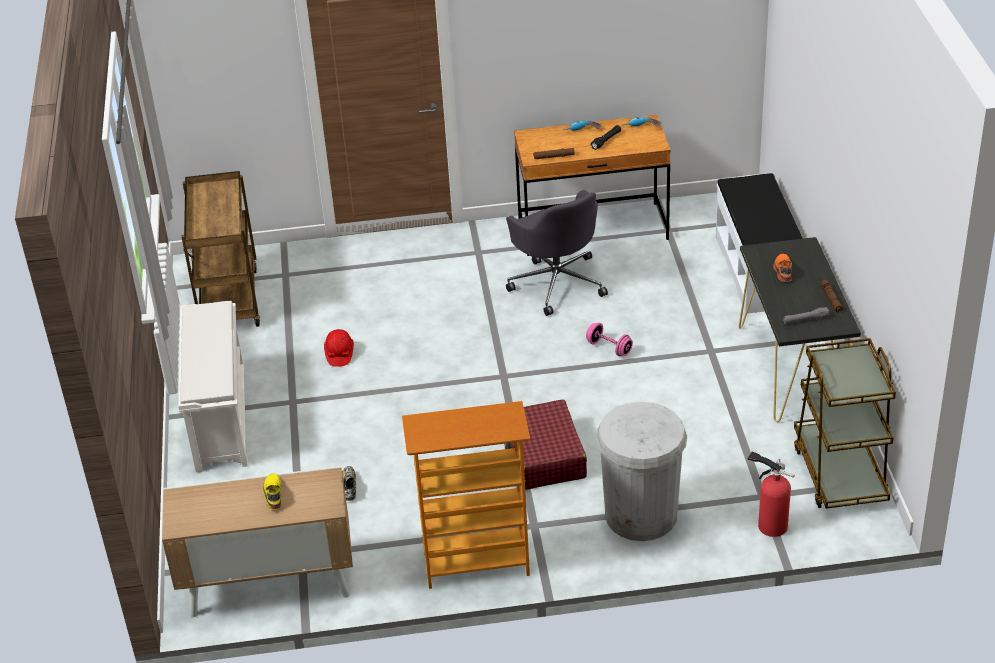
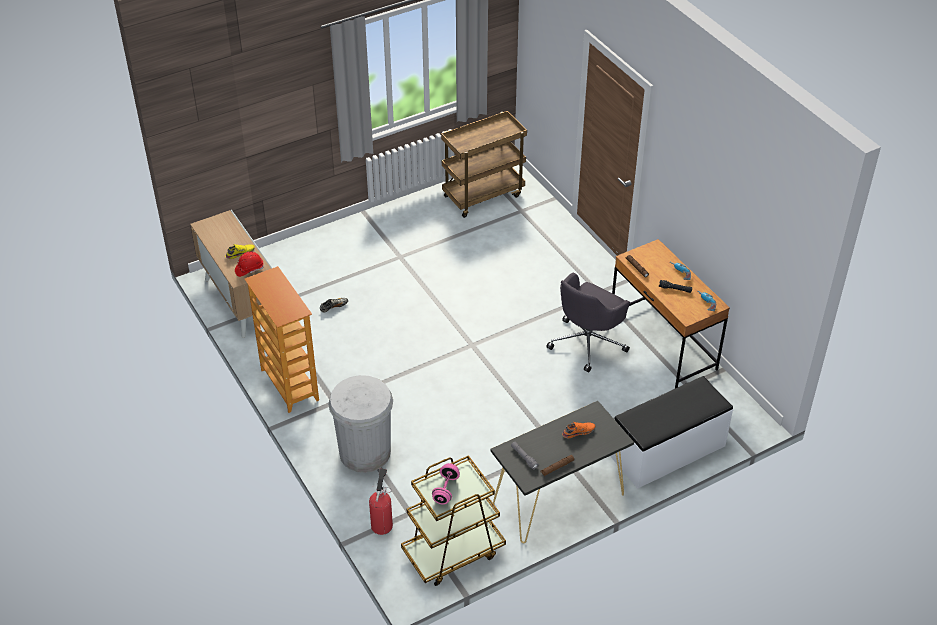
camera: 65 degrees right, 5 degrees up
(220, 419) = (370, 232): white shoe rack -> none
(339, 354) = (455, 261): red hard hat -> red hard hat (249, 269)
(543, 456) = (401, 388): red suitcase -> none
(609, 348) = (529, 390): pink dumbbell -> pink dumbbell (446, 490)

